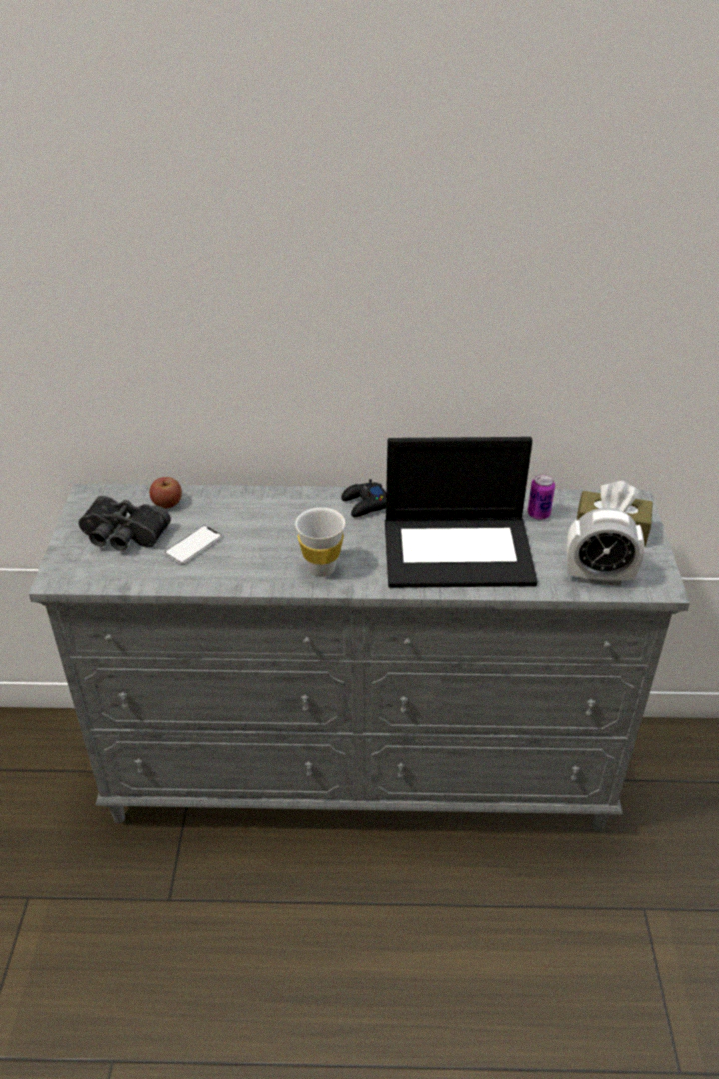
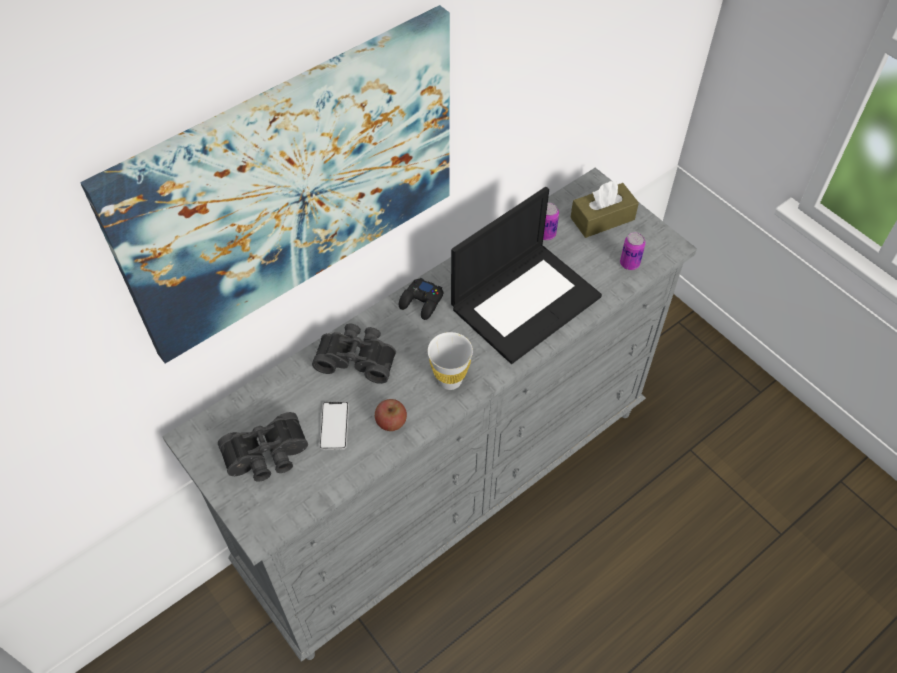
camera: 40 degrees left, 15 degrees up
(167, 503) = (267, 402): apple -> apple (391, 422)
(250, 286) = (293, 185): none -> picture
(267, 513) = (357, 358): none -> black binoculars
(598, 576) = (629, 263): alarm clock -> can

